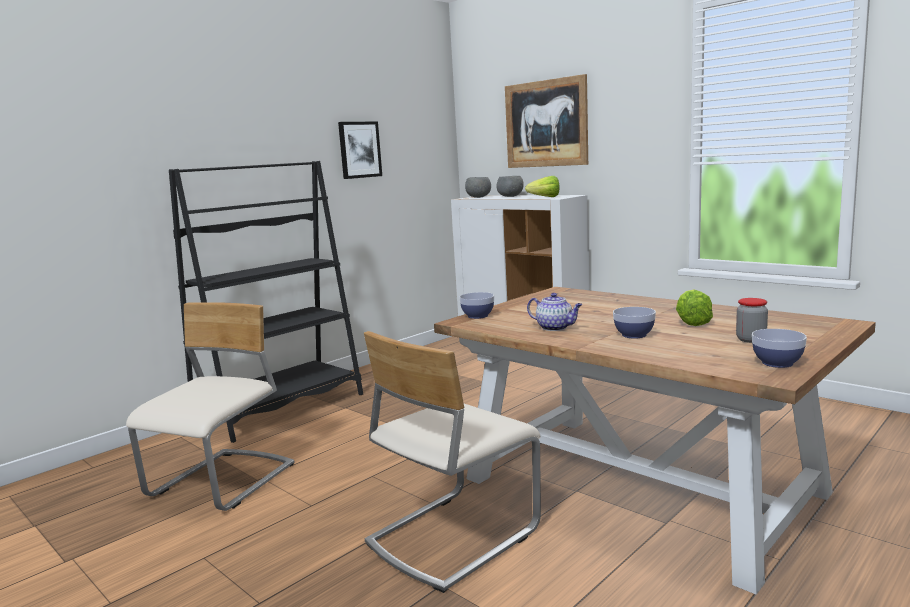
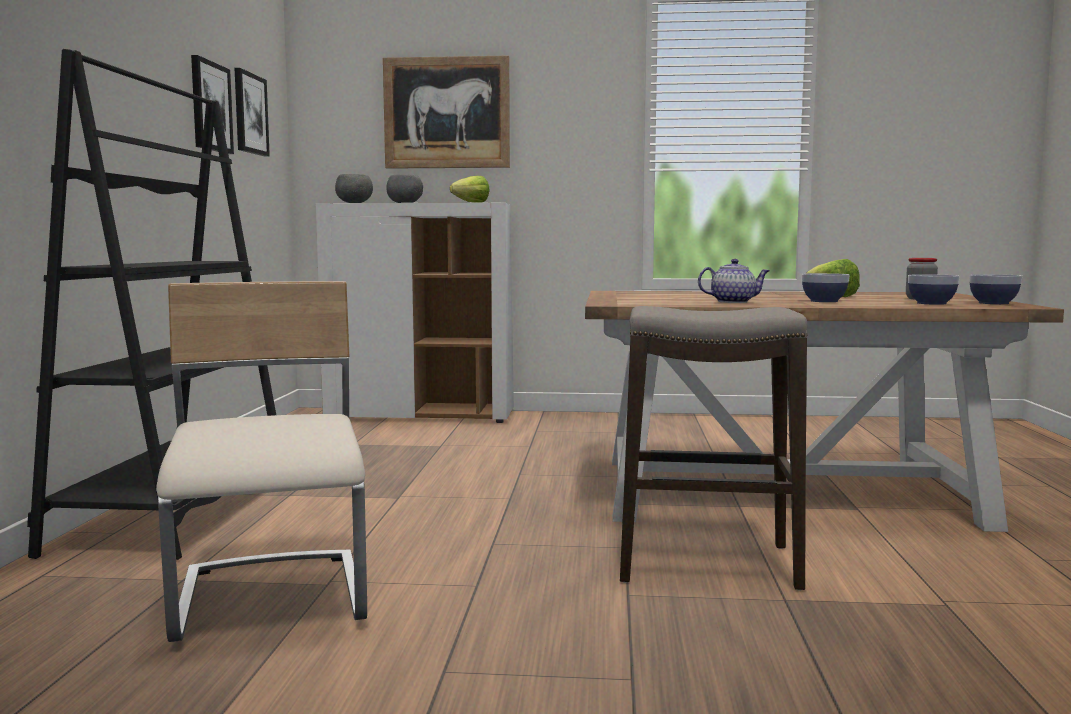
camera: 40 degrees left, 5 degrees down
(405, 143) = (250, 114): none -> picture
(452, 536) = (707, 564): beige chair -> stool
(478, 316) = (612, 301): bowl -> bowl (931, 303)

